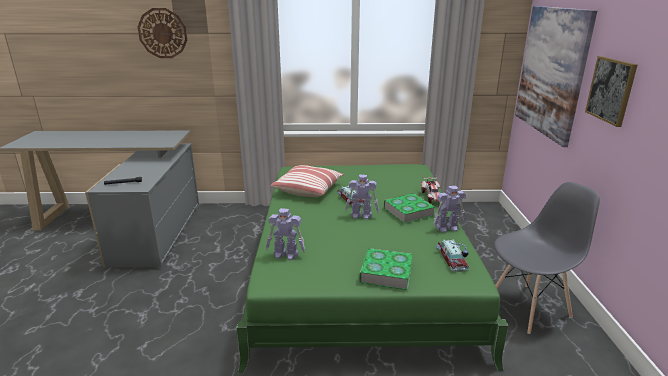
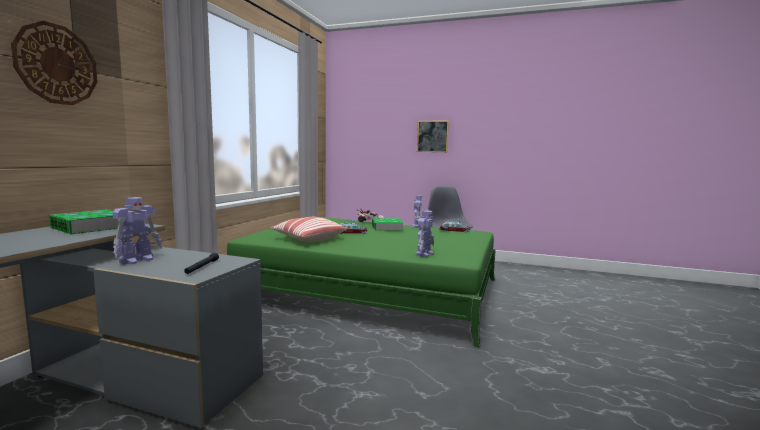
camera: 70 degrees left, 15 degrees down
(362, 215) = (382, 234): toy robot -> toy robot (138, 260)
(386, 273) = (464, 240): book -> book (89, 227)
(551, 72) = (369, 137): picture -> none

